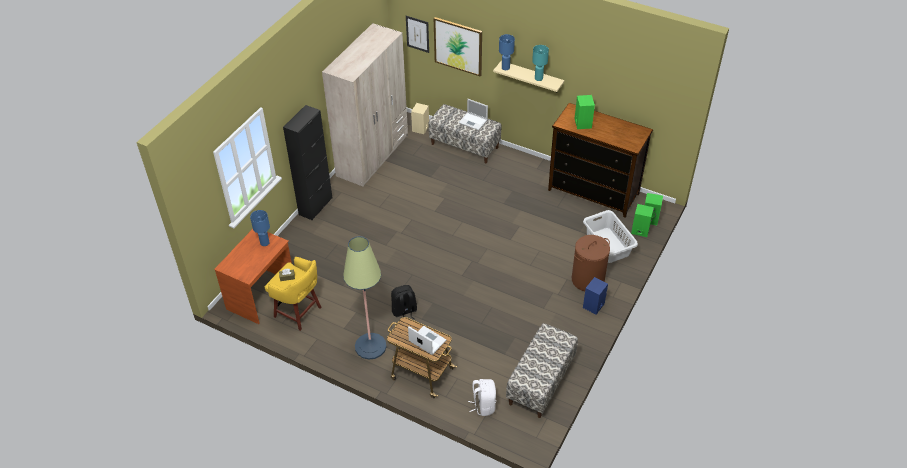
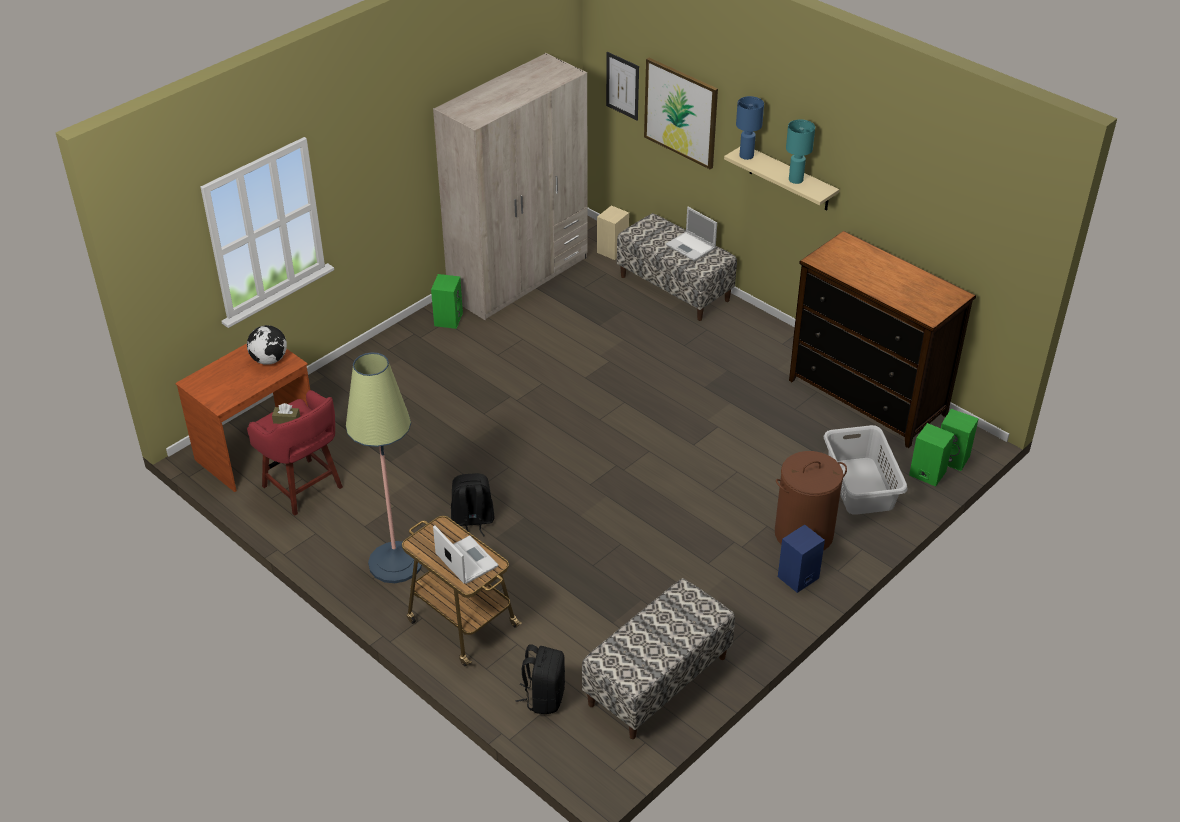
camera: 15 degrees right, 5 degrees down
(265, 243) = (269, 360): blue table lamp -> globe
(299, 313) = (304, 488): yellow stool -> red stool
(315, 206) = (397, 335): black cabinet -> none
(483, 405) = (544, 697): white backpack -> black backpack
(582, 123) = (853, 265): green speaker -> green speaker (448, 319)

